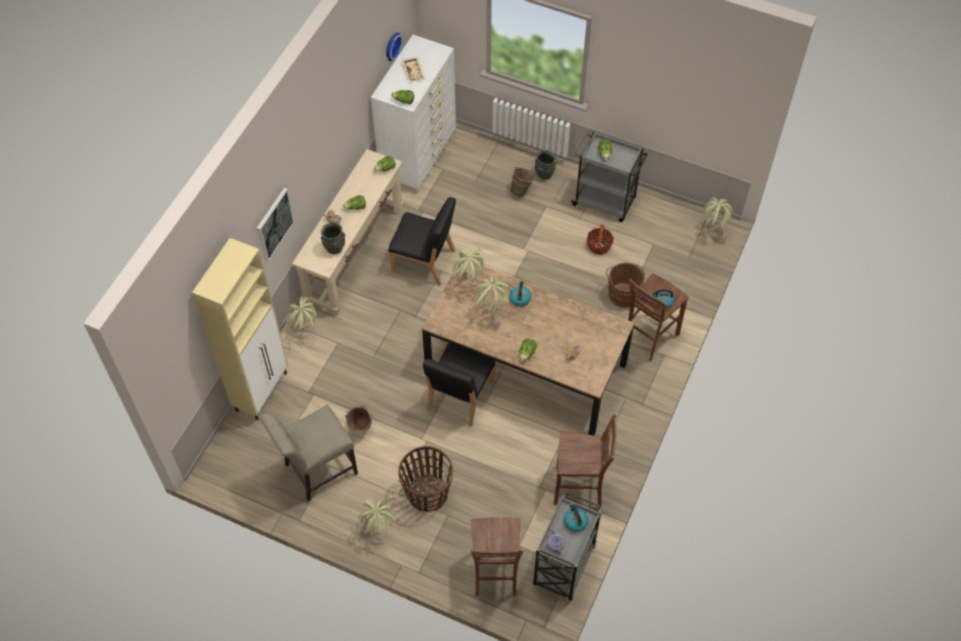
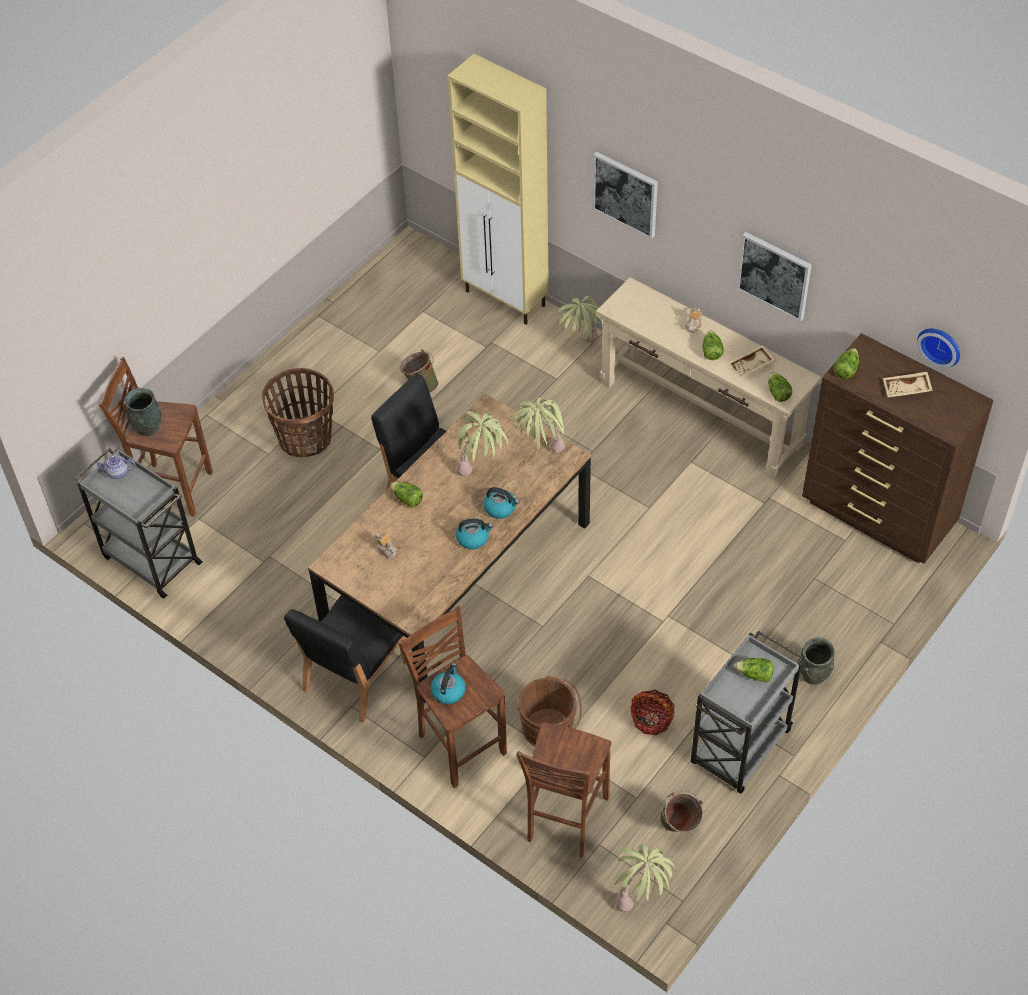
camera: 105 degrees right, 5 degrees down
(317, 470) = (377, 338): beige chair -> none
(334, 247) = (644, 321): grey vase -> grey vase (148, 427)
(336, 137) = (774, 275): none -> picture
(365, 185) = (751, 366): none -> beige tray
(378, 532) = (273, 384): potted plant -> none
(419, 155) = (878, 515): white dresser -> brown dresser
(424, 261) = (671, 490): black chair -> black chair (354, 677)
(521, 190) = (784, 636): green bucket -> green bucket (679, 828)
(575, 521) = (139, 499): kettle -> kettle (473, 538)
(580, 488) = (250, 600): brown stool -> brown stool (565, 820)

